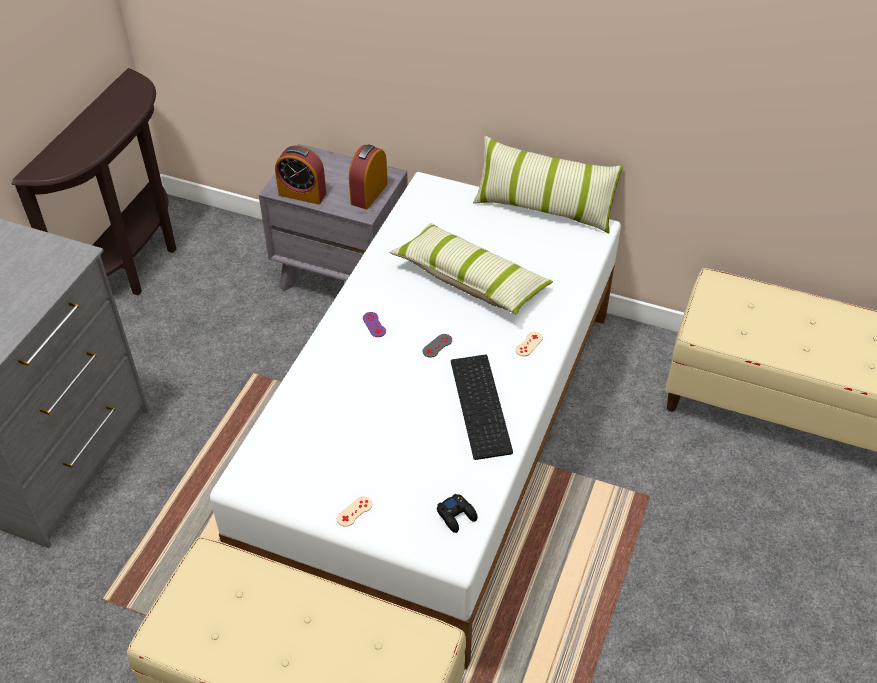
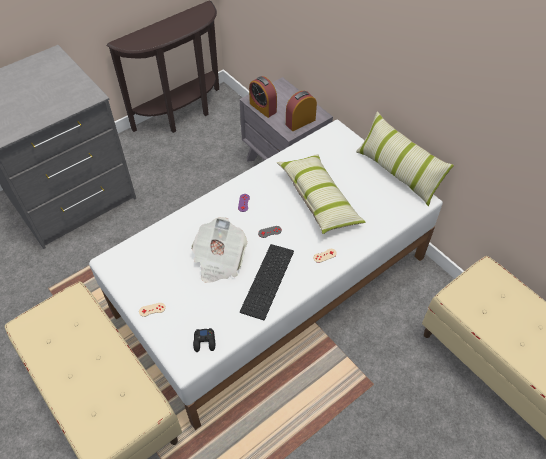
camera: 30 degrees right, 5 degrees up
(397, 409) = (219, 260): none -> newspaper

